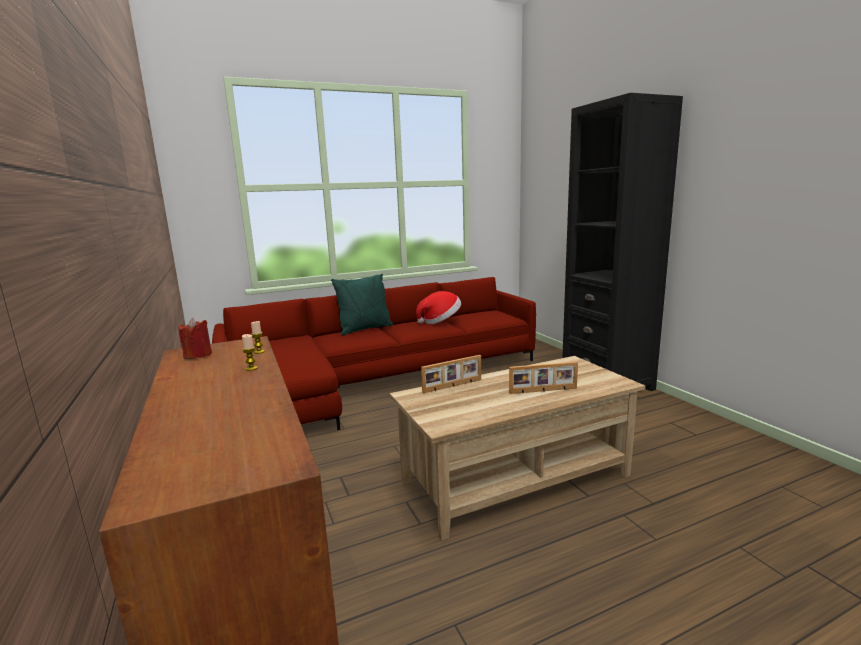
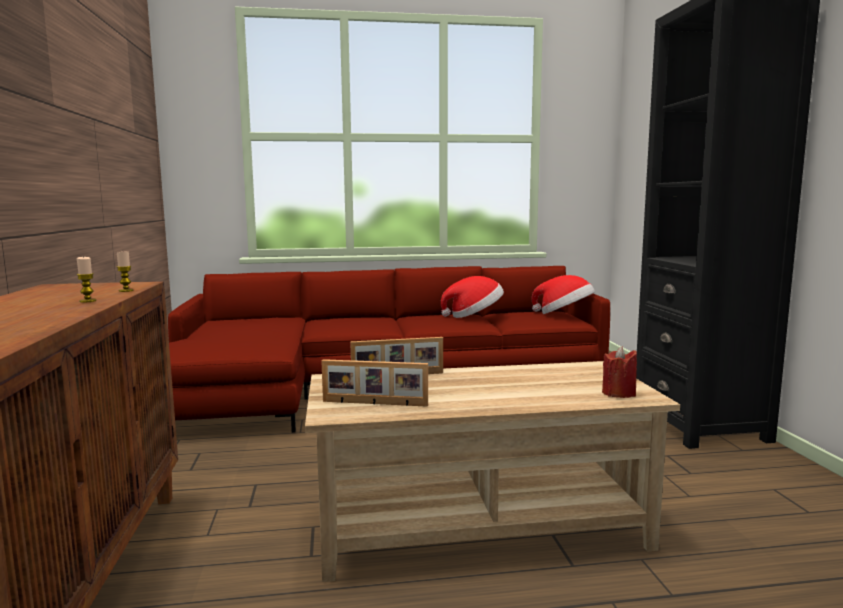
camera: 15 degrees right, 5 degrees down
(198, 355) = (61, 289): red candle -> red candle (618, 393)
(365, 329) = (372, 317): green pillow -> none
(501, 314) = (564, 315): none -> hat
(543, 391) = (515, 394): picture frame -> picture frame (374, 404)

